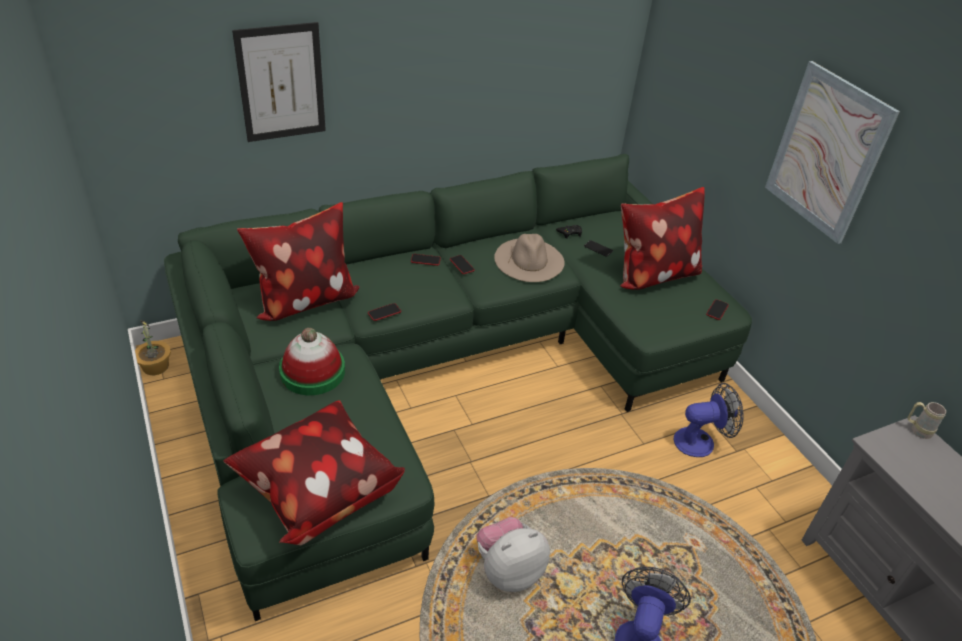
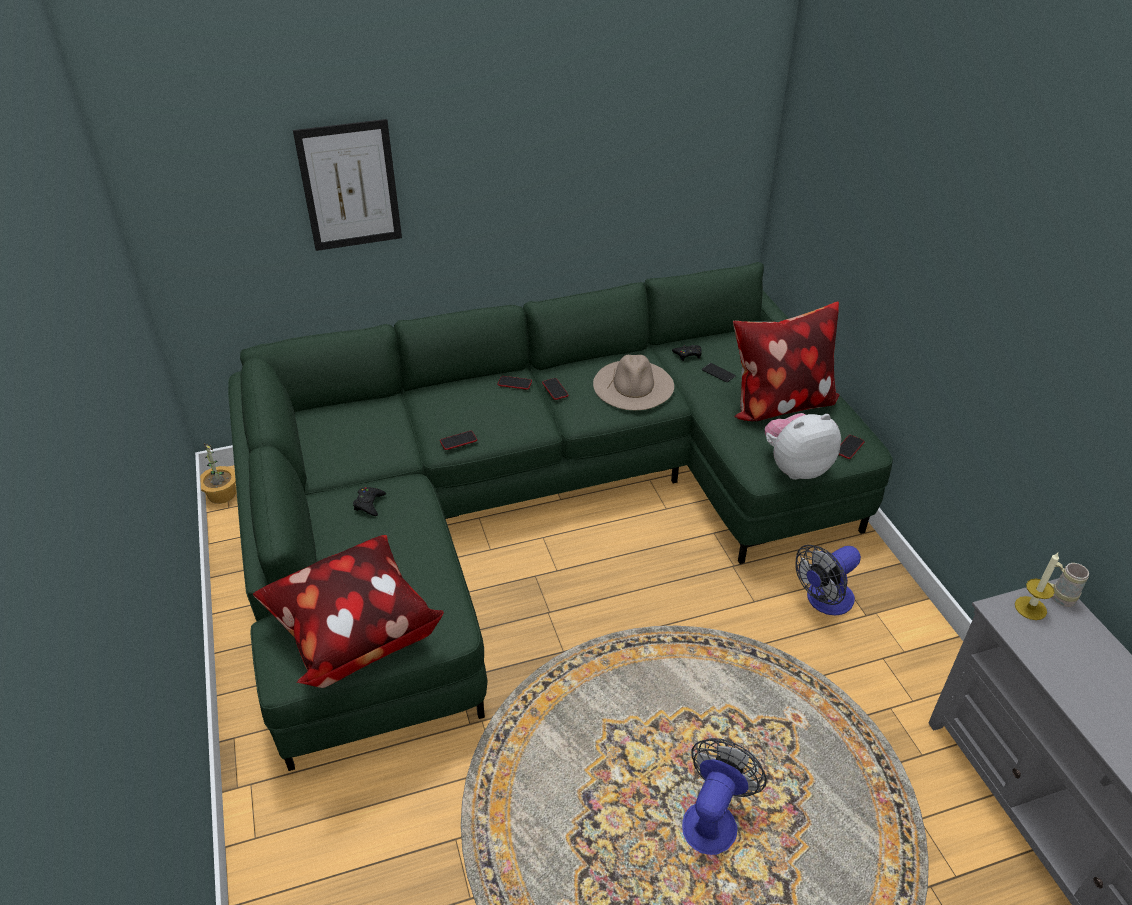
camera: 10 degrees right, 0 degrees up
(304, 300) = (373, 425): pillow -> none
(312, 372) = (369, 504): hat -> black game controller
(508, 570) = (572, 735): plush toy -> plush toy (795, 467)
(701, 441) = (824, 601): fan -> fan turned 150 degrees clockwise
(826, 153) = (962, 262): picture -> none
(898, 441) = (1030, 608): none -> candle

